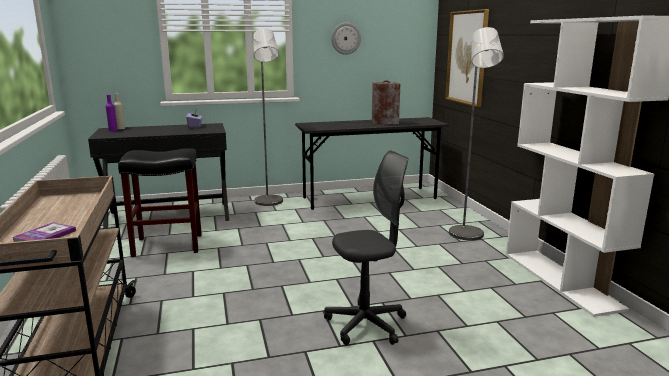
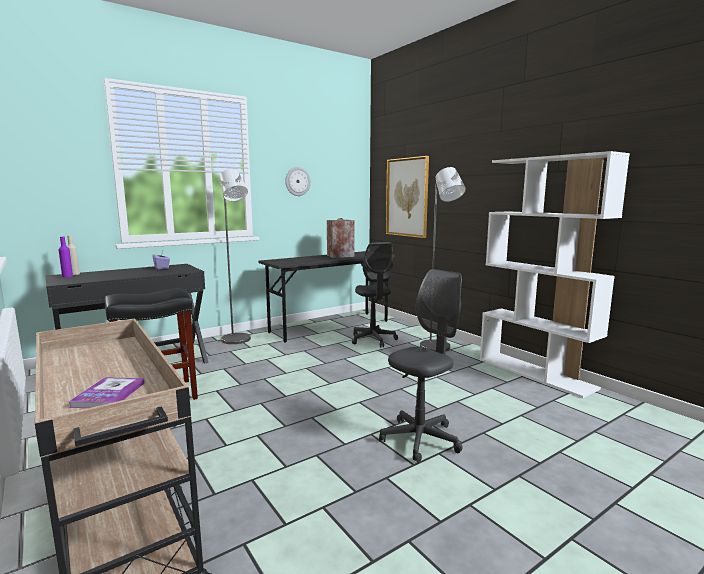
camera: 20 degrees left, 5 degrees down
(403, 217) = (373, 339): none -> grey office chair

